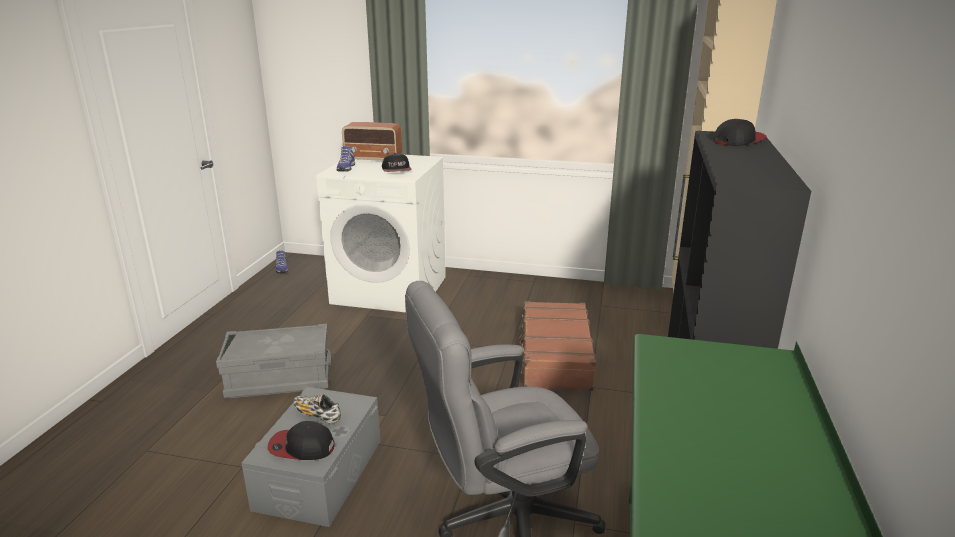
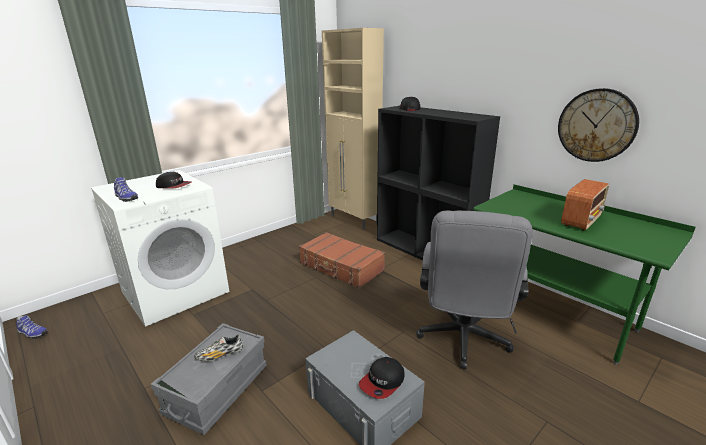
camera: 55 degrees left, 0 degrees up
(316, 415) = (349, 363): shoe -> shoe (220, 355)
(374, 159) = (128, 186): radio -> radio (581, 220)
(881, 262) = (596, 125): none -> wall clock

